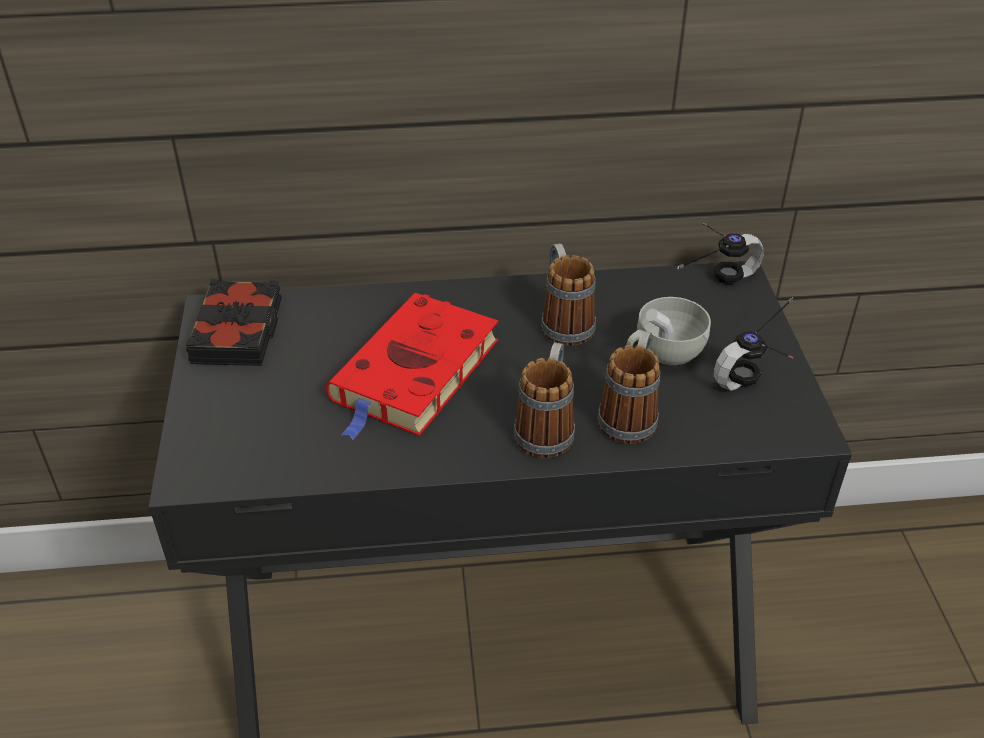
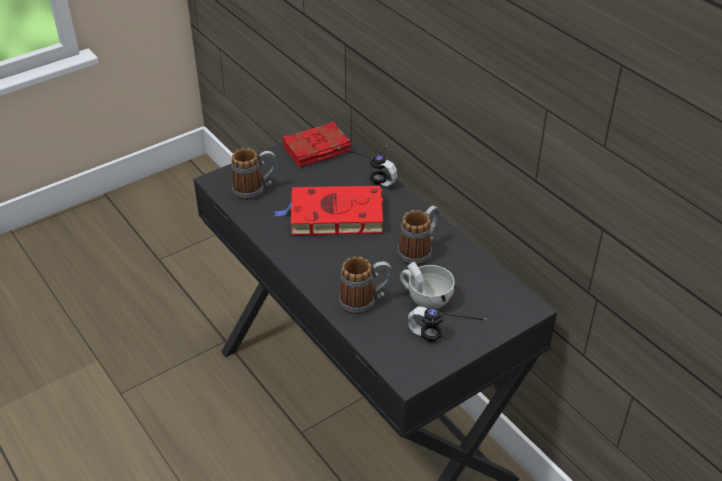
camera: 60 degrees right, 0 degrees up
(239, 331) = (317, 150): black book -> red book
(547, 428) = (331, 275): mug -> mug (255, 190)
(705, 278) = (514, 293): headphones -> headphones (372, 174)

